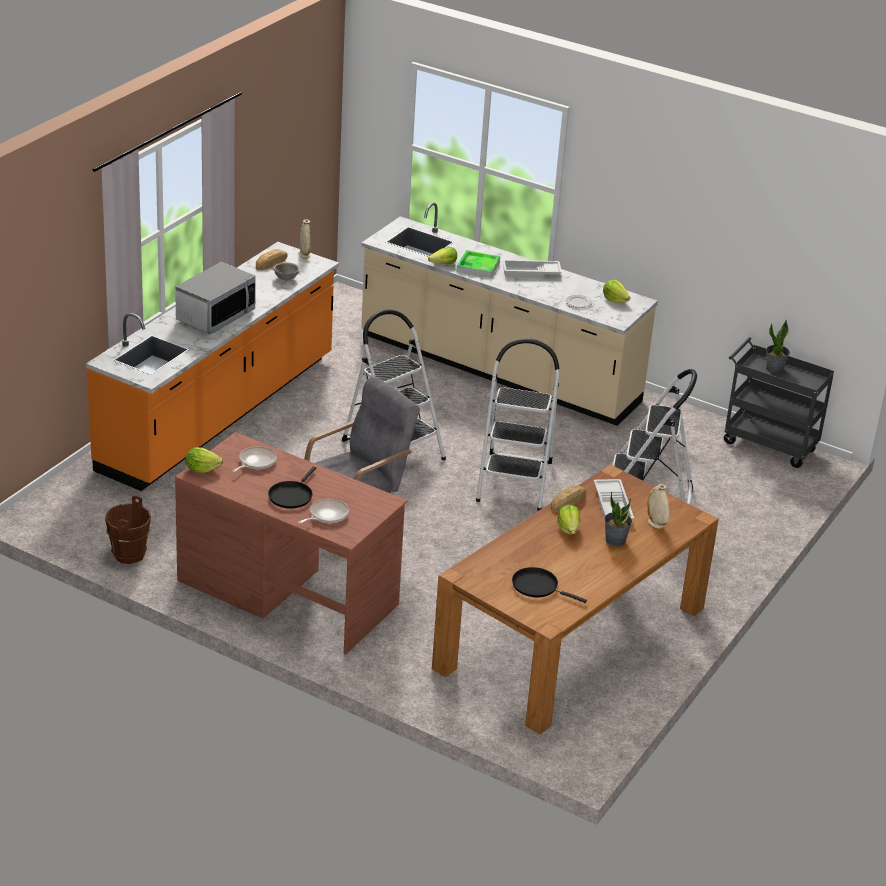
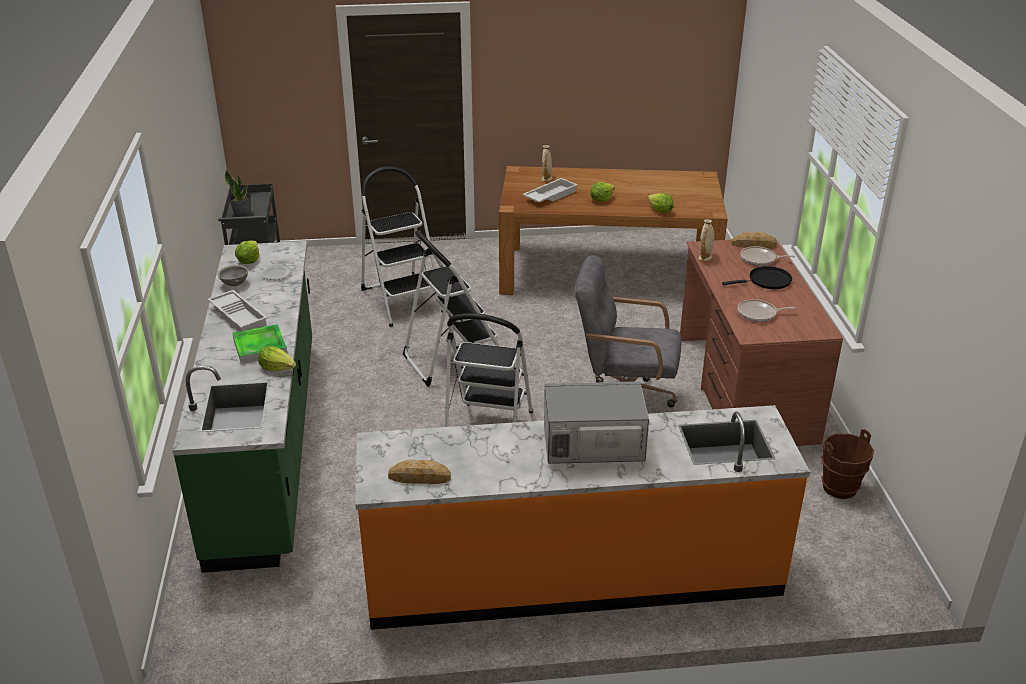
camera: 125 degrees left, 0 degrees up
(201, 469) = (812, 331): lettuce -> lettuce (660, 211)
(286, 278) = (444, 446): grey bowl -> grey bowl (234, 284)
(304, 255) = (369, 464): beige vase -> beige vase (705, 258)
(498, 371) = (267, 444): beige counter -> green counter
(538, 586) = (677, 189): black frying pan -> none
(568, 501) = (570, 209): bread -> bread (753, 245)
(615, 540) = (586, 184): potted plant -> none

